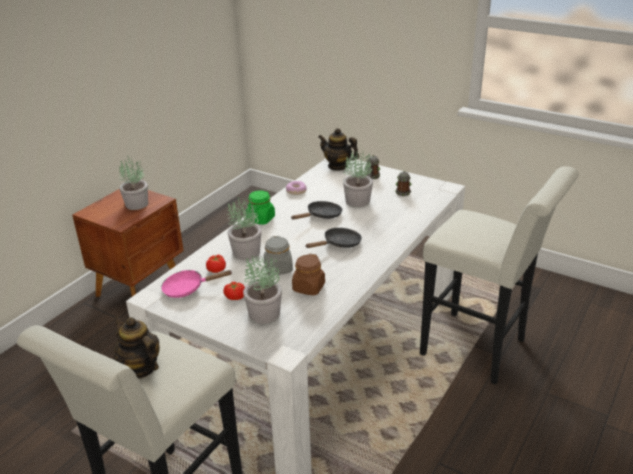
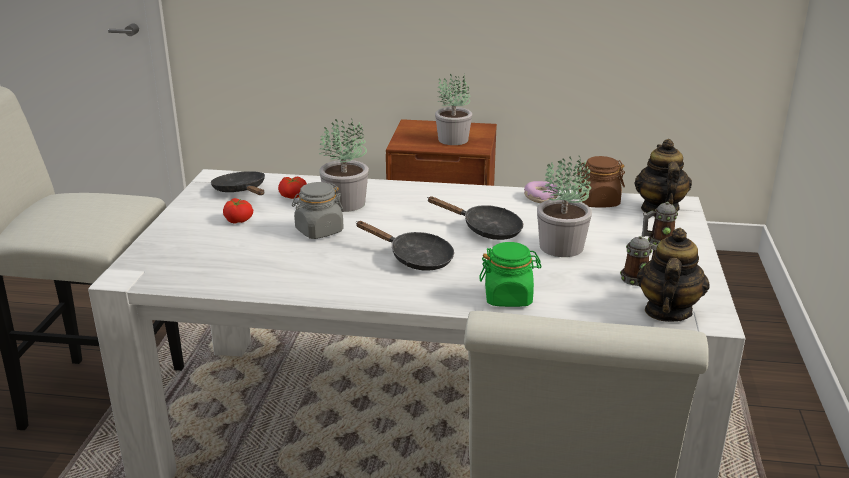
camera: 65 degrees right, 5 degrees down
(140, 368) = (79, 204): teapot -> teapot (667, 311)
(188, 288) = (241, 191): pink frying pan -> black frying pan
(261, 219) = (438, 193): green jar -> green jar (508, 297)
(264, 314) = (207, 245): potted plant -> none
(308, 288) = (283, 260): brown jar -> brown jar (598, 202)

